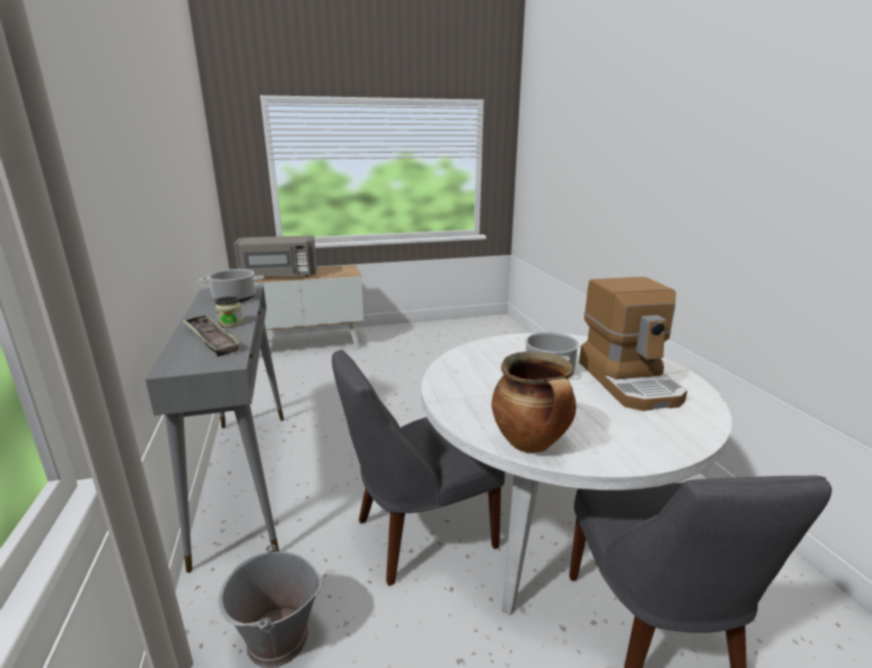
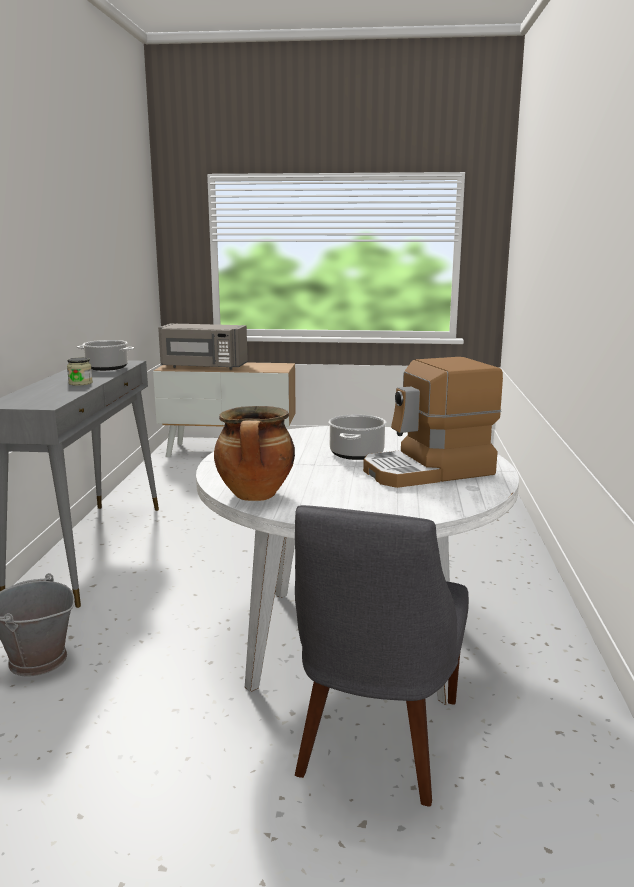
camera: 20 degrees right, 5 degrees down
(211, 339) = (52, 391): tray -> none
(419, 534) = (214, 618): grey chair -> none
(630, 381) = (428, 471): coffee machine -> coffee machine turned 60 degrees clockwise

